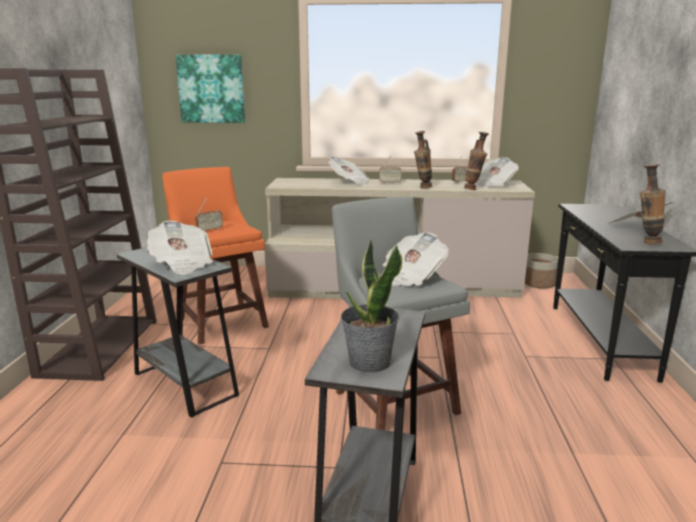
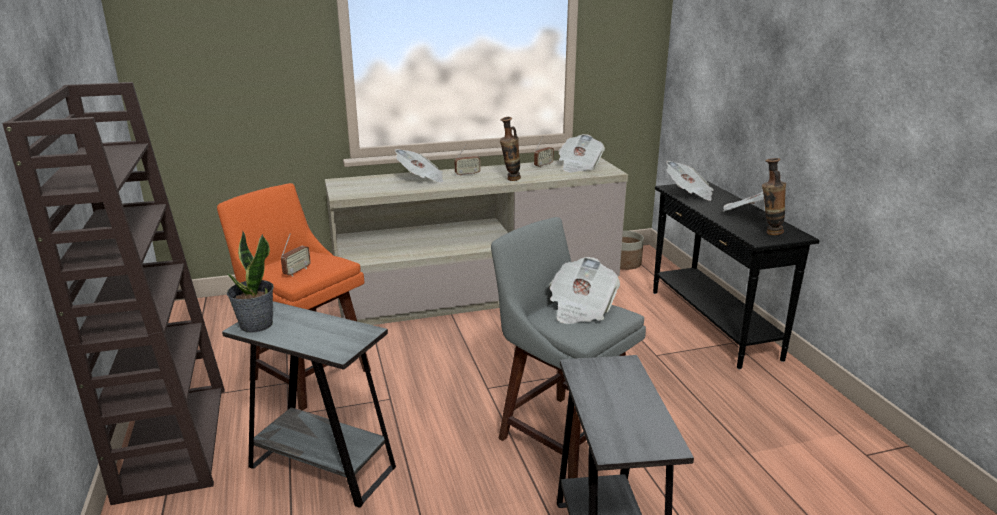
camera: 20 degrees left, 5 degrees up
(181, 264) = (324, 334): newspaper -> newspaper (689, 194)
(211, 89) = (222, 71): picture -> none
(369, 362) = (640, 431): potted plant -> potted plant (256, 325)
(474, 189) = (566, 177): vase -> none

